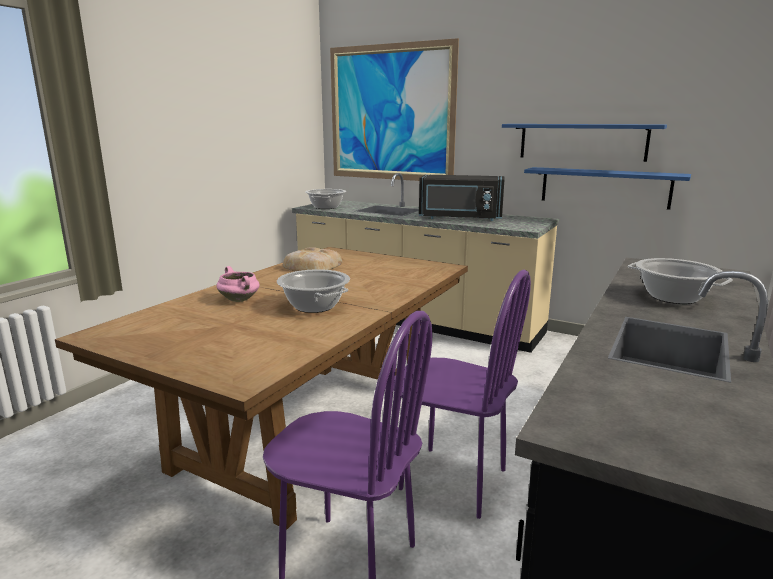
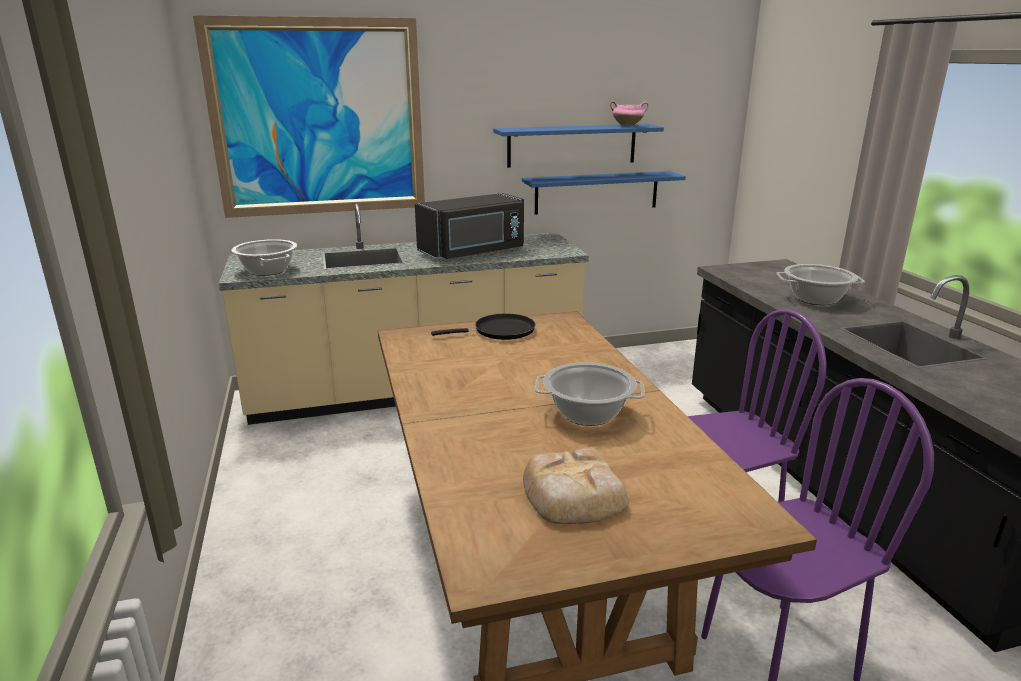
camera: 45 degrees left, 5 degrees up
(240, 300) = (498, 442): pink cooking pot -> pink cooking pot (628, 125)
(311, 266) = (441, 366): bread -> bread (573, 495)
(387, 262) = (500, 331): none -> black frying pan

